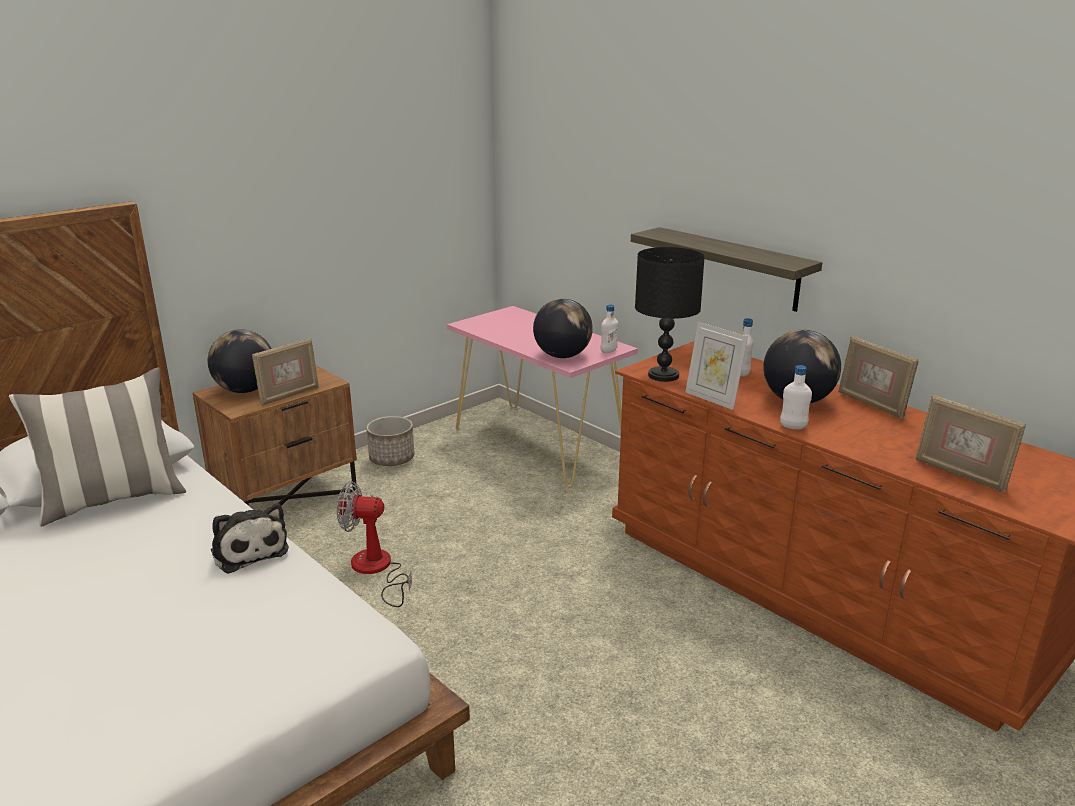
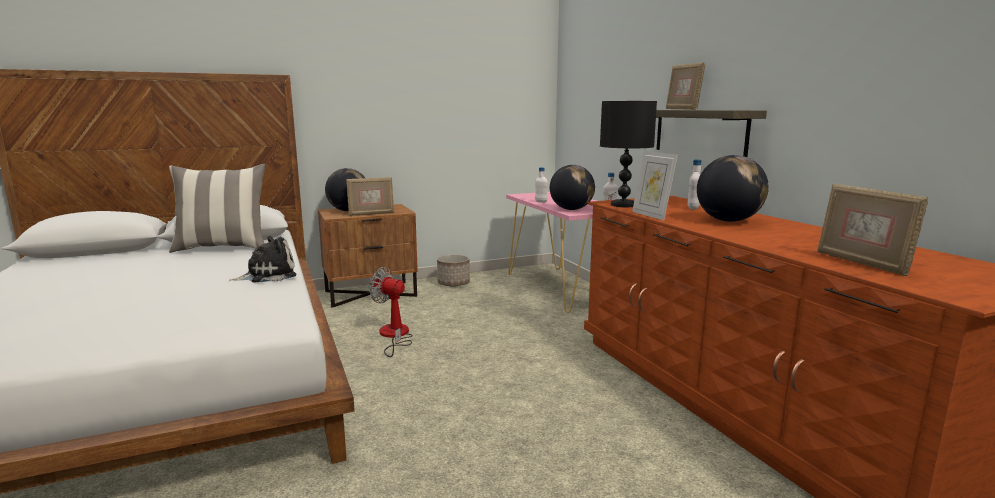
camera: 20 degrees right, 10 degrees down
(249, 550) = (267, 275): plush toy -> plush toy turned 105 degrees counterclockwise
(793, 427) = (709, 230): white bottle -> white bottle (540, 202)
(871, 404) = (800, 227): picture frame -> picture frame (682, 109)

